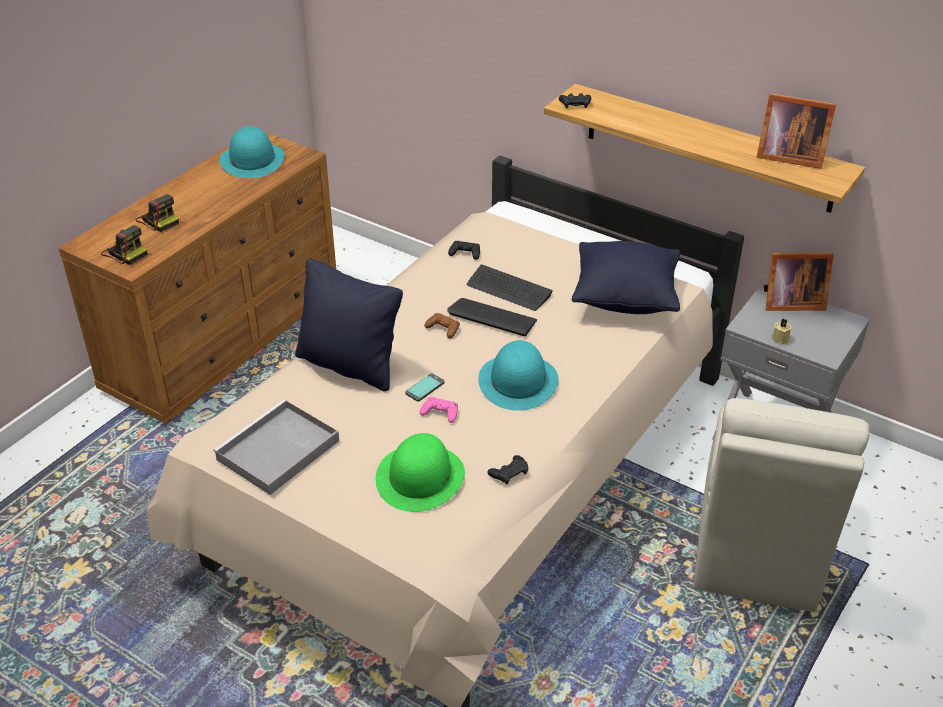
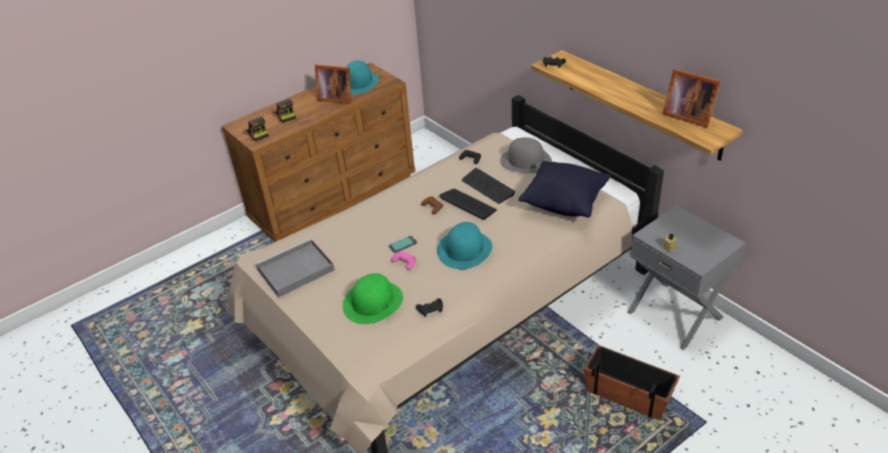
camera: 20 degrees right, 0 degrees up
(349, 365) = (363, 223): black pillow -> none
(544, 246) = (525, 161): none -> grey hat
(757, 548) = (627, 394): beige chair -> planter
(790, 302) = (689, 222): picture frame -> picture frame (335, 98)

